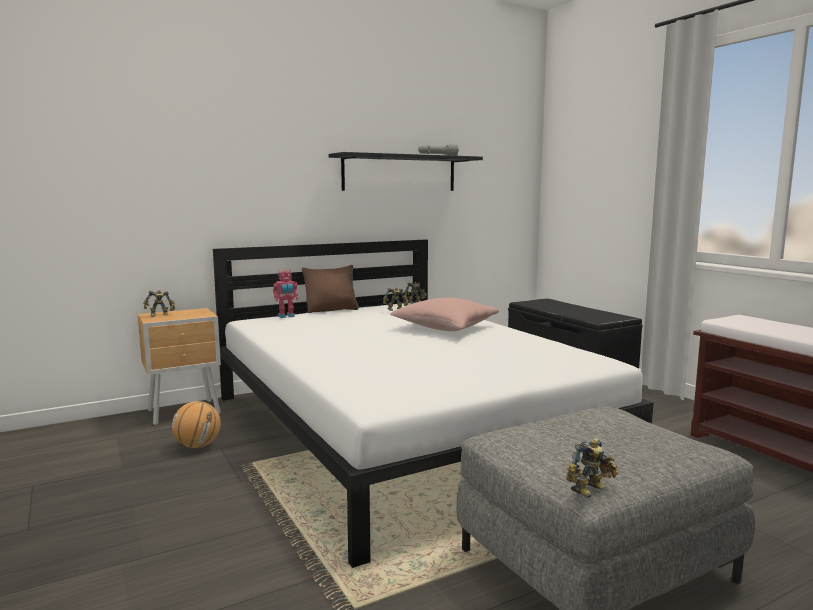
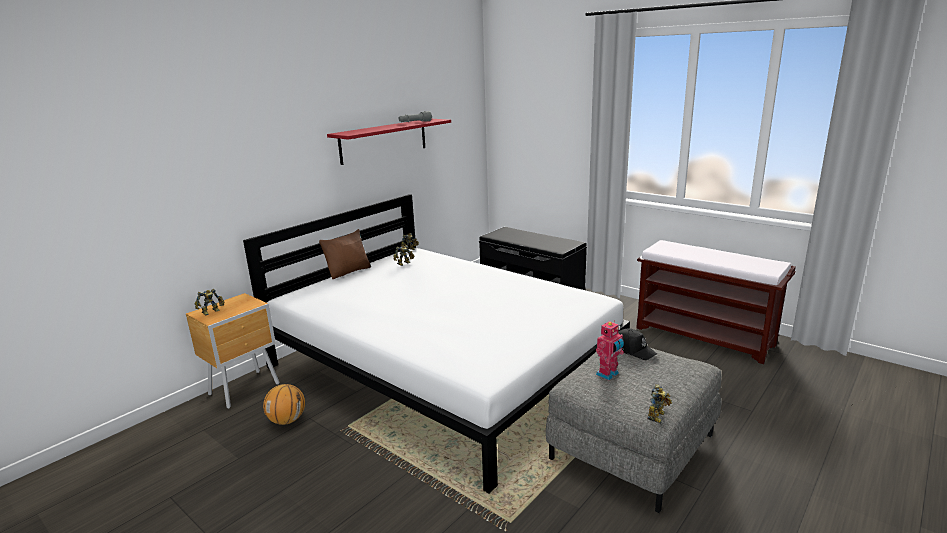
camera: 20 degrees left, 10 degrees up
(286, 316) = (317, 287): toy robot -> toy robot (608, 374)
(400, 173) = (384, 140): black shelf -> red shelf
(445, 328) = (461, 280): pink pillow -> none
(616, 417) = (632, 350): none -> black cap

